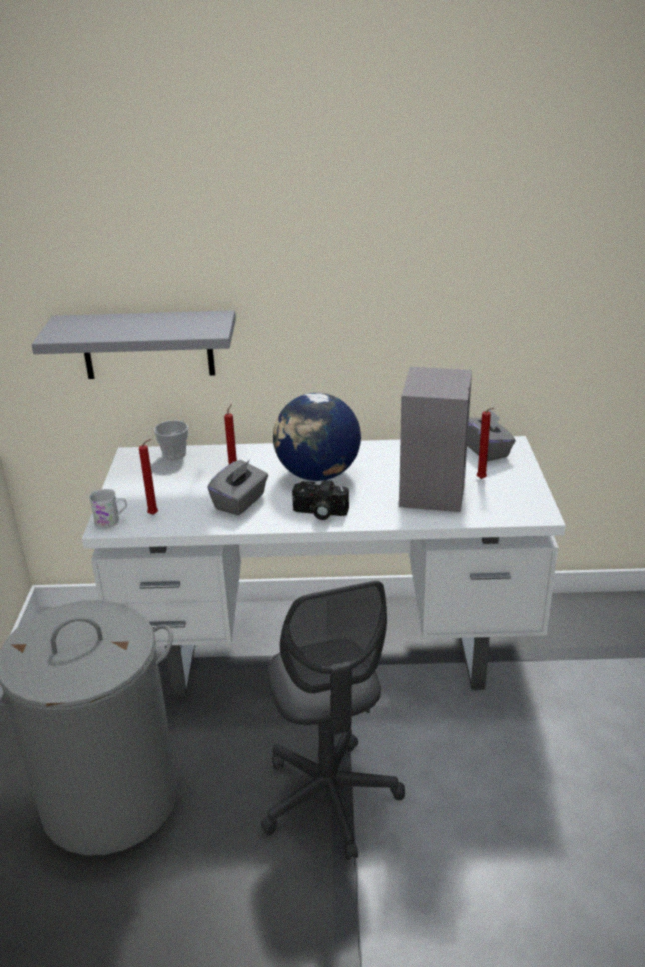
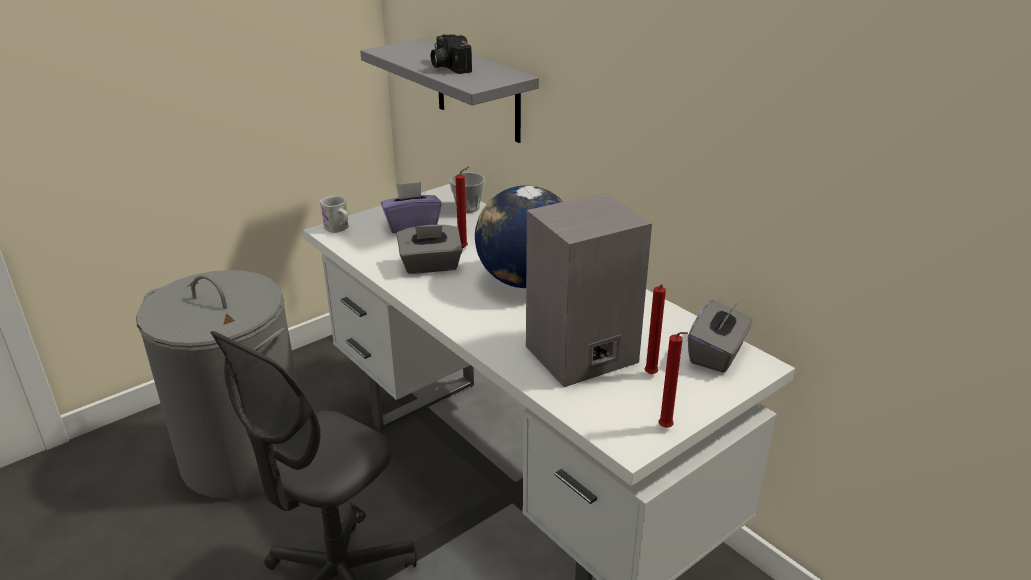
camera: 50 degrees right, 0 degrees up
(155, 514) = (367, 240): red candle -> red candle (667, 429)
(162, 487) = (412, 225): none -> purple tissue box
(319, 513) = (460, 309): camera -> camera (448, 66)

